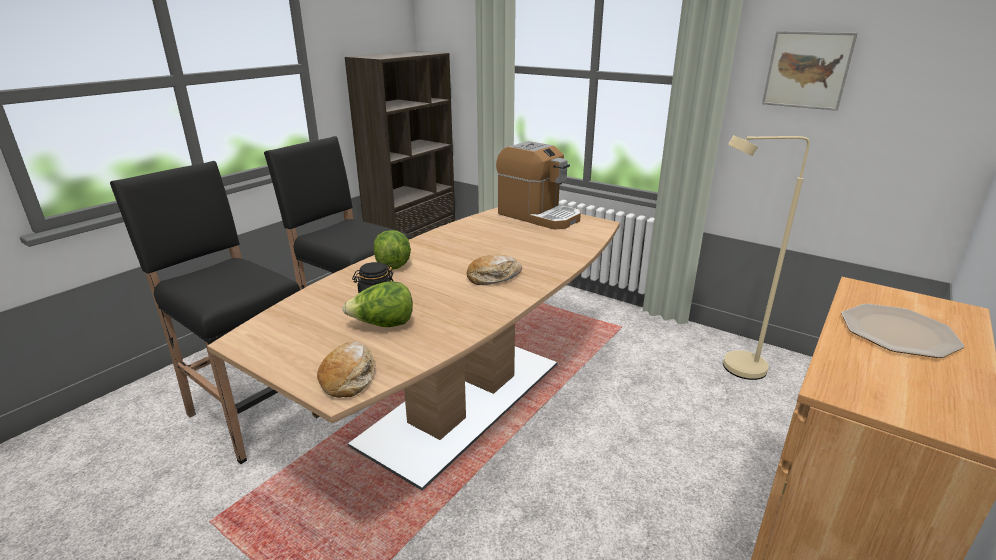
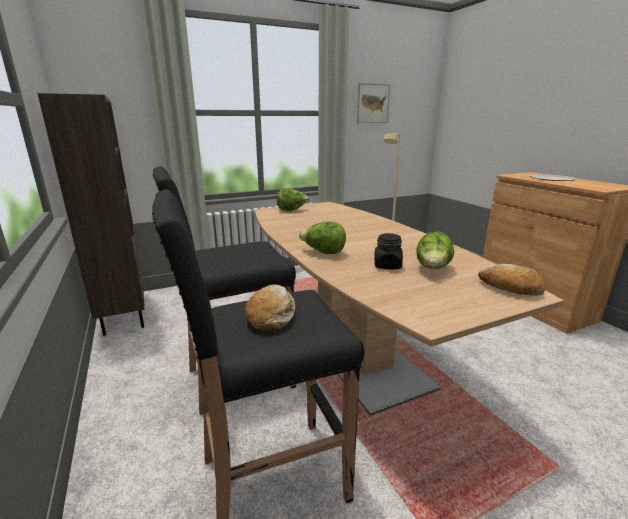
camera: 60 degrees left, 5 degrees down
(493, 277) = (380, 234): bread -> bread (272, 315)
(538, 216) = (292, 210): coffee machine -> lettuce

